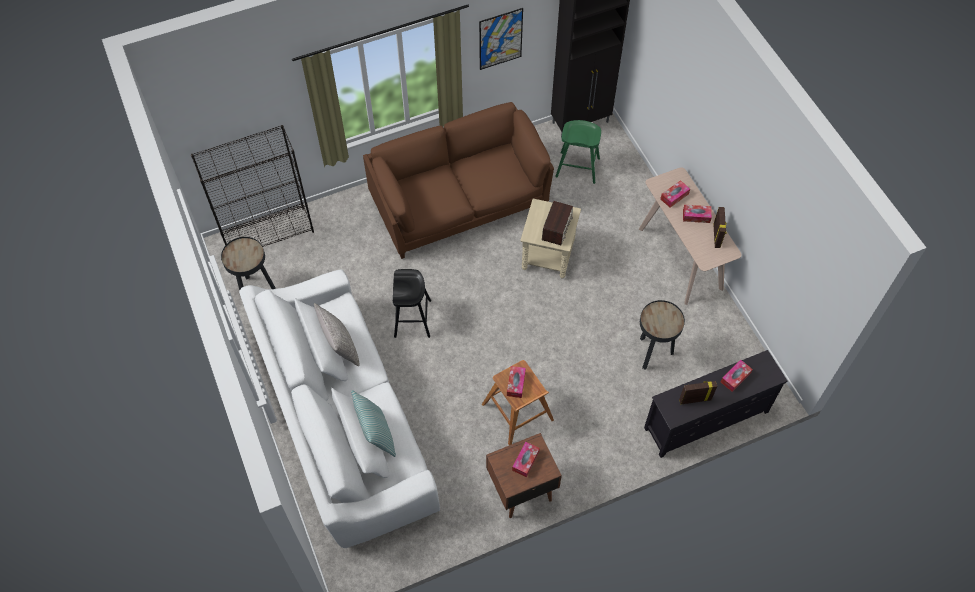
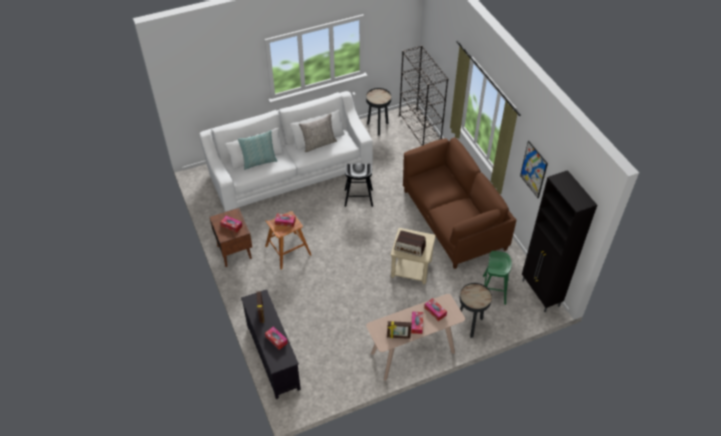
camera: 90 degrees right, 10 degrees down
(652, 353) = (329, 328): black side table -> black side table (470, 324)

